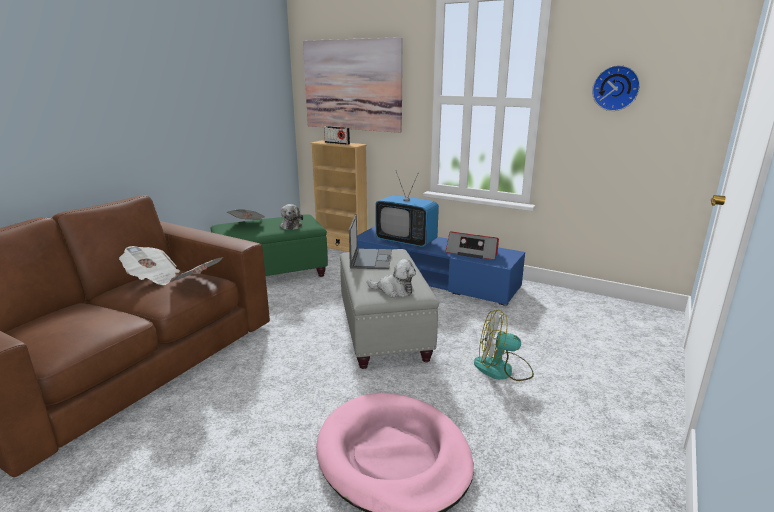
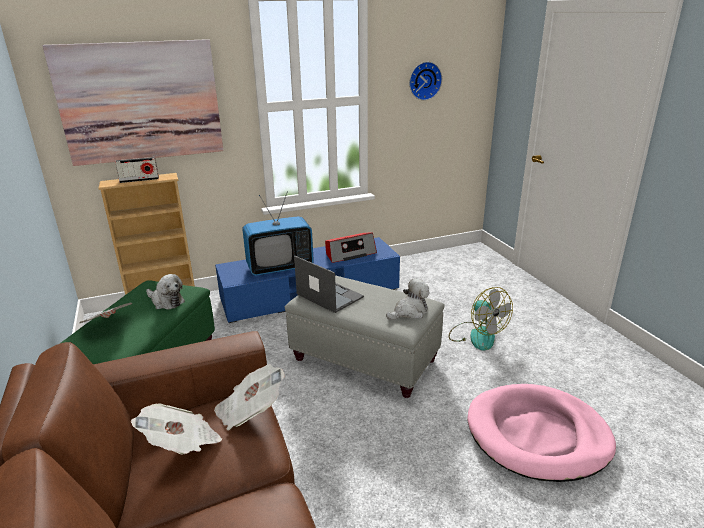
camera: 50 degrees left, 5 degrees up
(502, 369) = (476, 335): fan -> fan turned 75 degrees counterclockwise

